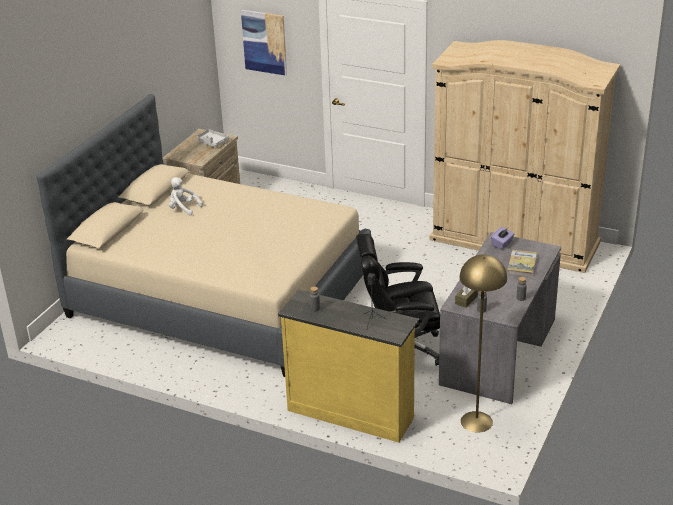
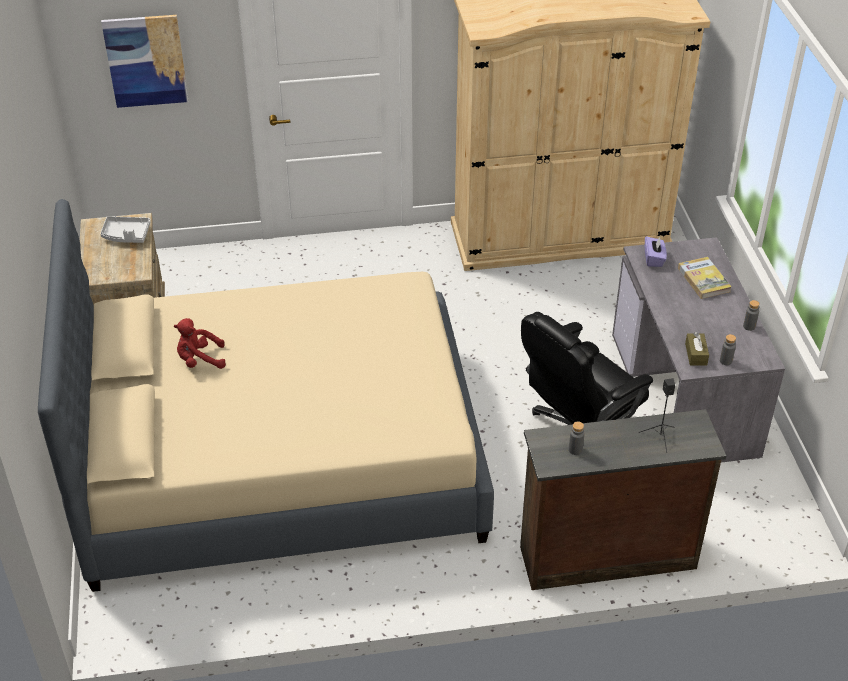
camera: 35 degrees left, 10 degrees up
(183, 209) = (199, 360): white plush toy -> red plush toy
(350, 413) = (606, 556): yellow dresser -> brown dresser
(476, 421) = (748, 498): yellow floor lamp -> none

